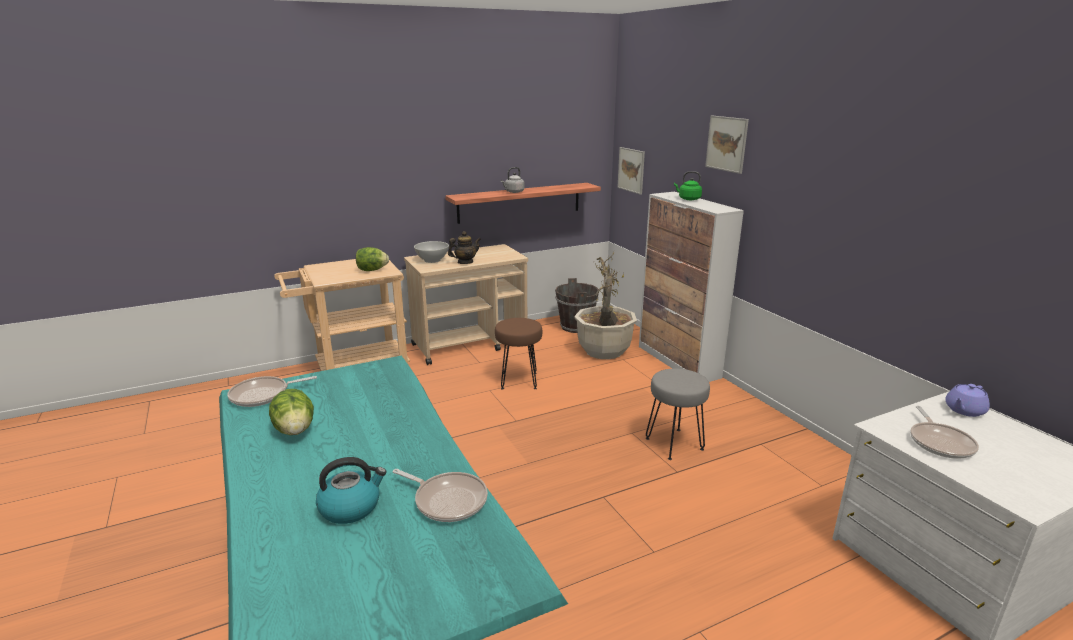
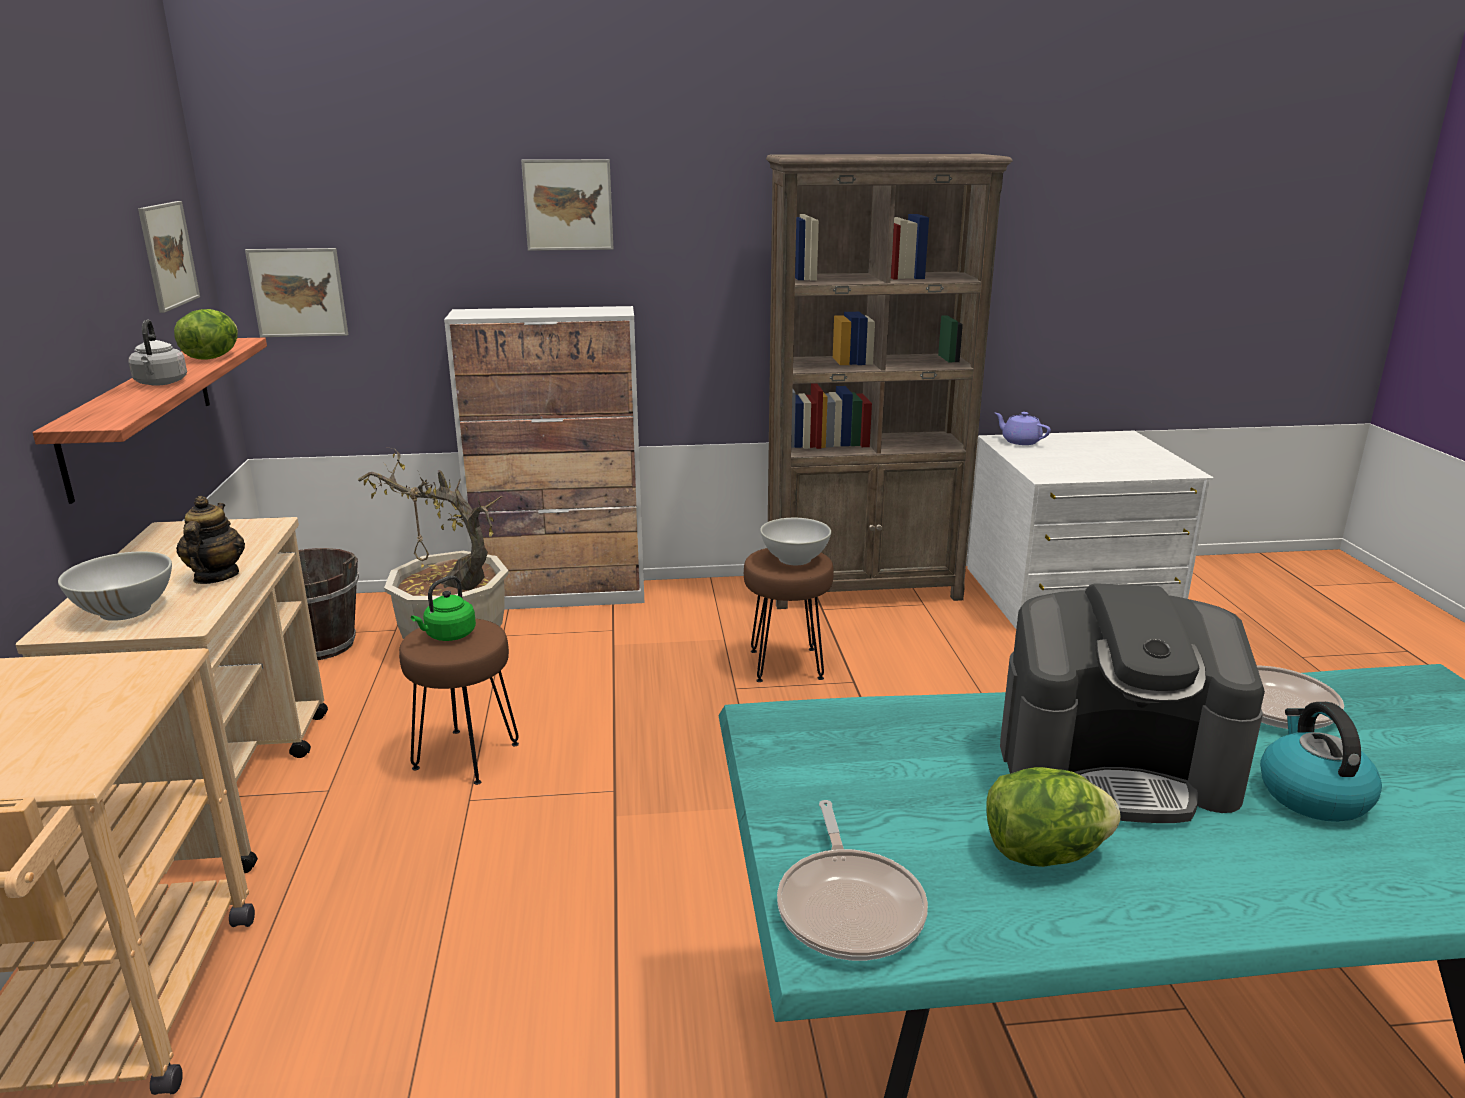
camera: 70 degrees left, 0 degrees up
(368, 446) = (1116, 767): none -> coffee machine
(372, 270) = (107, 686): lettuce -> lettuce (212, 357)
(570, 144) = (168, 255): none -> picture
(675, 444) = (787, 664): grey stool -> brown stool
(682, 380) = (794, 559): none -> white bowl
(688, 199) = (522, 311): green kettle -> green kettle (448, 635)
(812, 455) = (864, 589): none -> brown bookcase
(940, 442) = (1079, 465): frying pan -> none
(964, 410) = (1020, 441): purple teapot -> purple teapot turned 150 degrees clockwise

